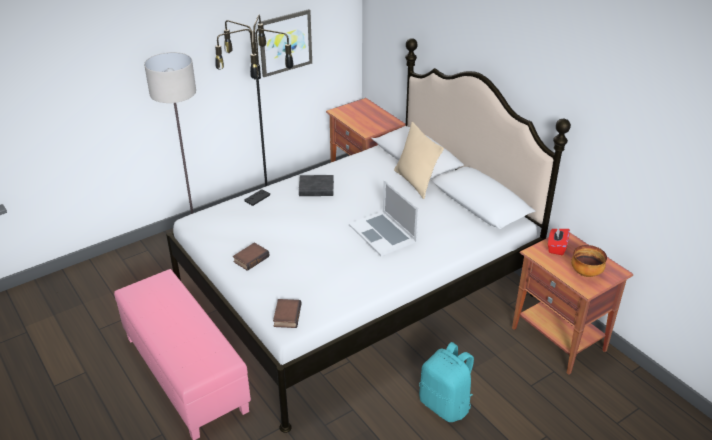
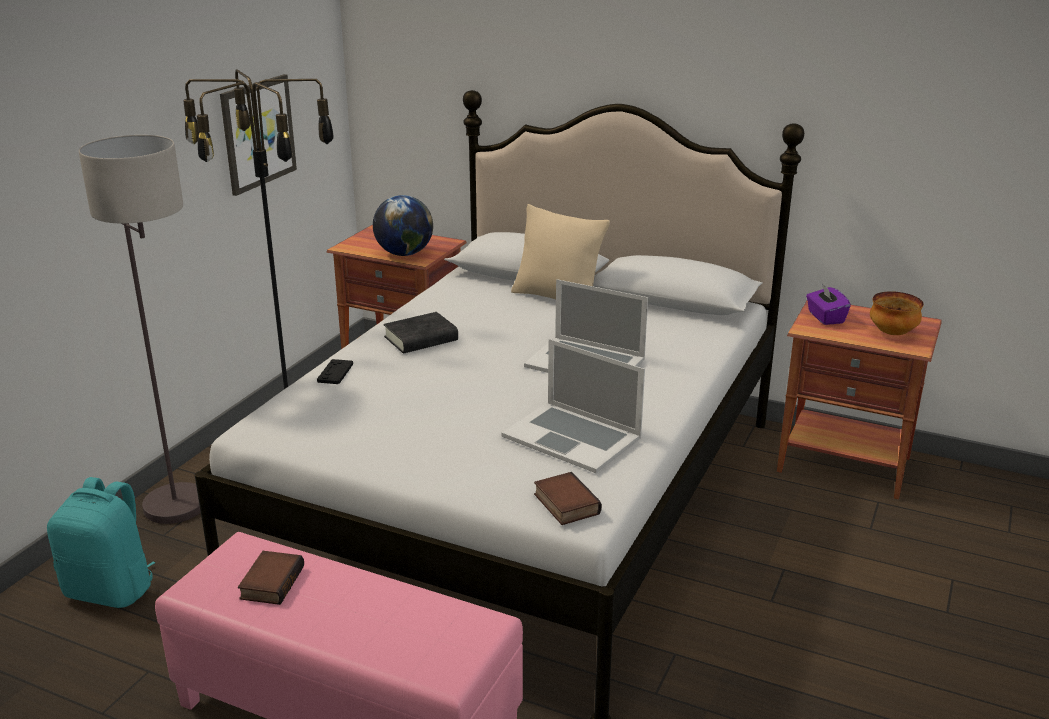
camera: 30 degrees left, 10 degrees down
(251, 258) = (416, 450): book -> book (270, 582)
(329, 278) = (572, 436): none -> laptop
(362, 125) = (404, 254): none -> globe
(445, 405) = (794, 594): turquoise backpack -> turquoise backpack (112, 590)
(556, 247) = (825, 317): red tissue box -> purple tissue box

